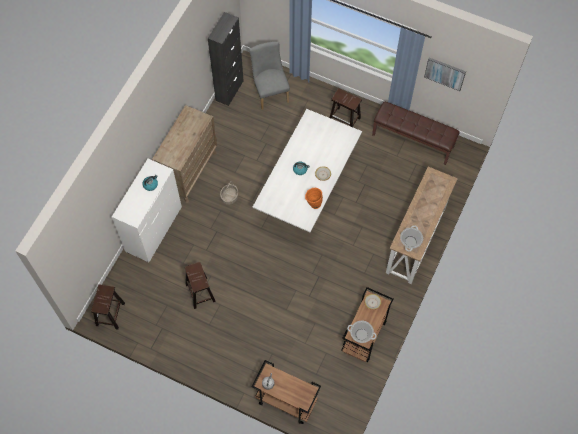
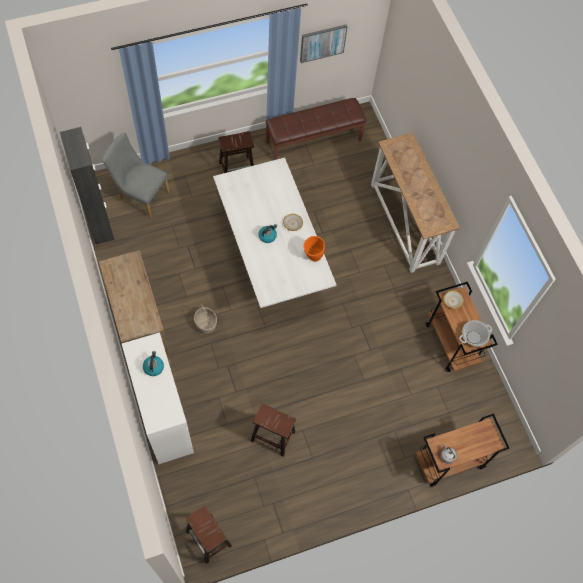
camera: 50 degrees left, 0 degrees up
(410, 241) = (434, 218): cooking pot -> none

